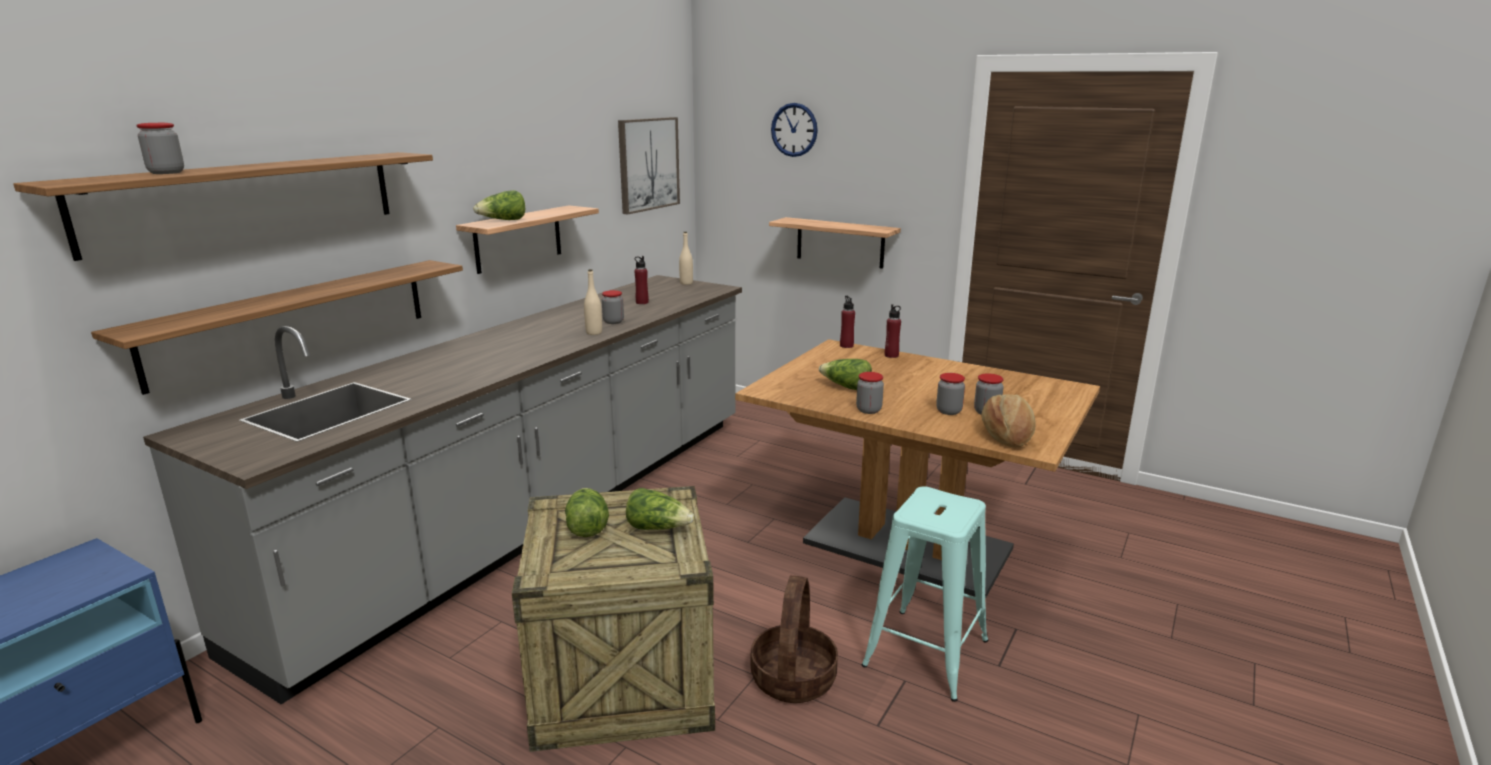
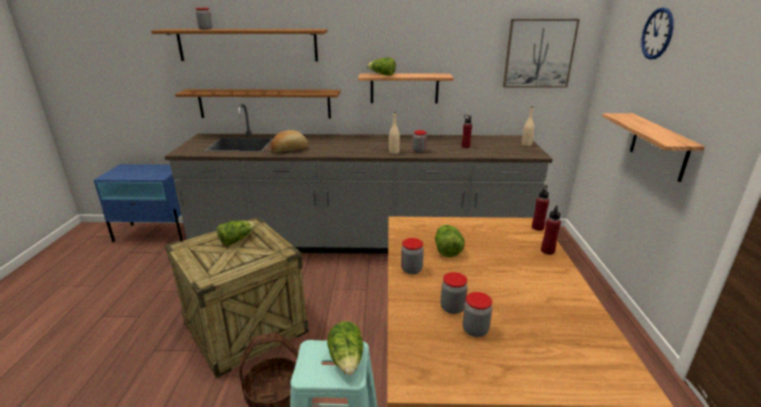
camera: 60 degrees right, 5 degrees up
(658, 528) = (245, 259): lettuce -> lettuce (347, 359)
(1007, 435) = (430, 354): bread -> bread (290, 150)

